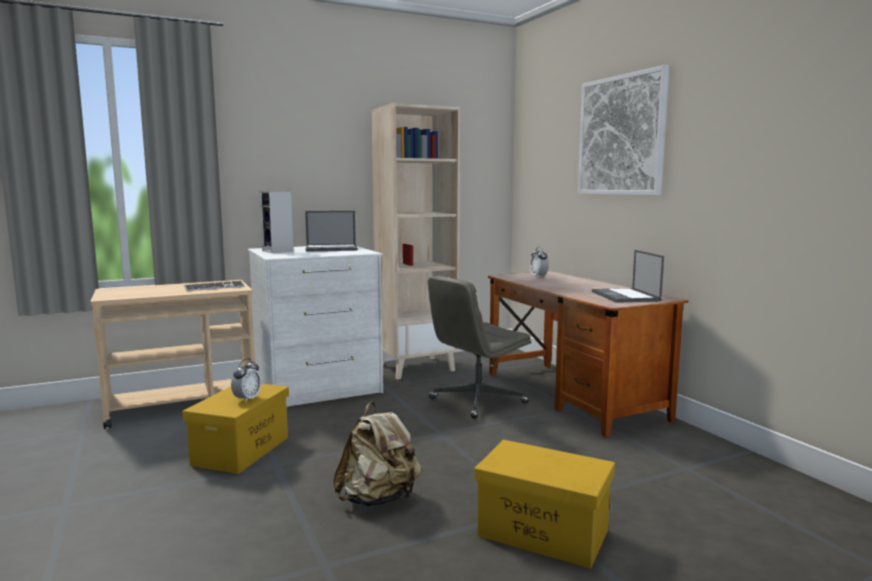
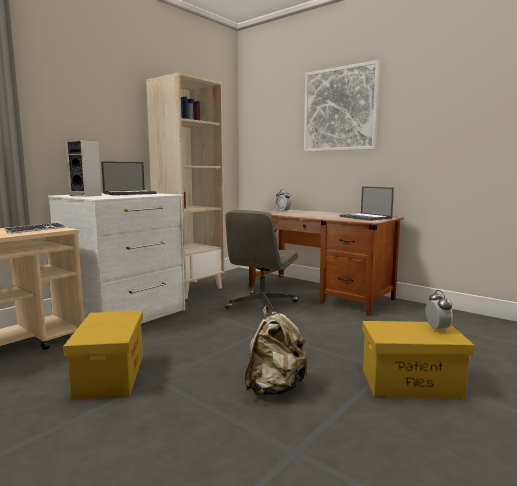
camera: 25 degrees left, 0 degrees up
(247, 399) = (118, 326): alarm clock -> alarm clock (437, 329)

